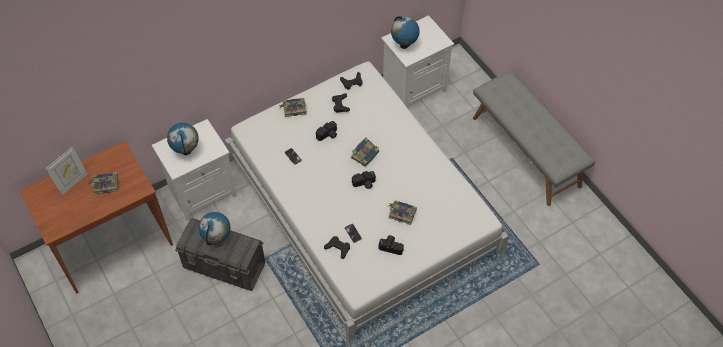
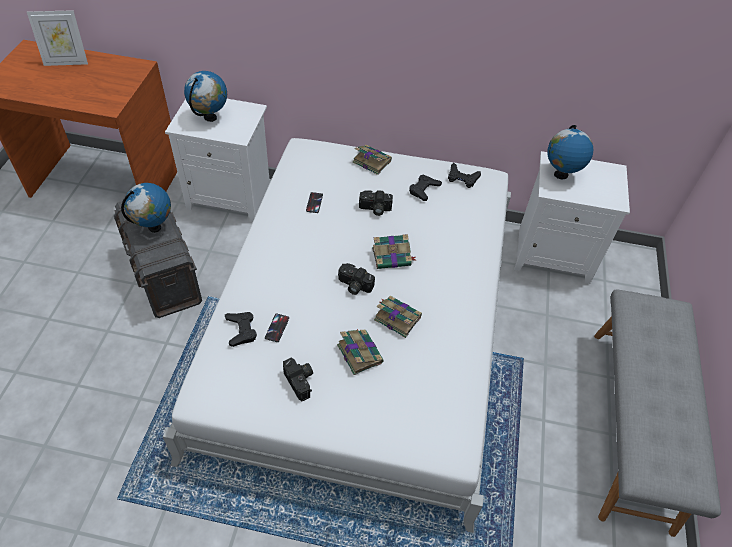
camera: 40 degrees right, 5 degrees down
(105, 184) = (87, 82): book -> book (396, 317)

